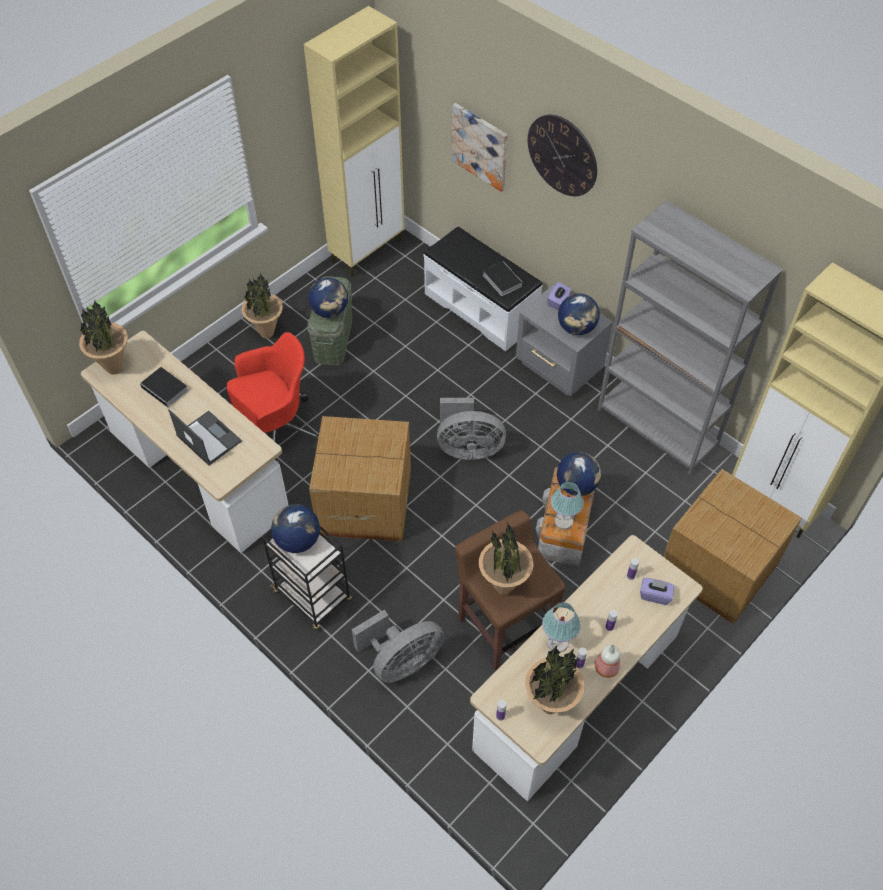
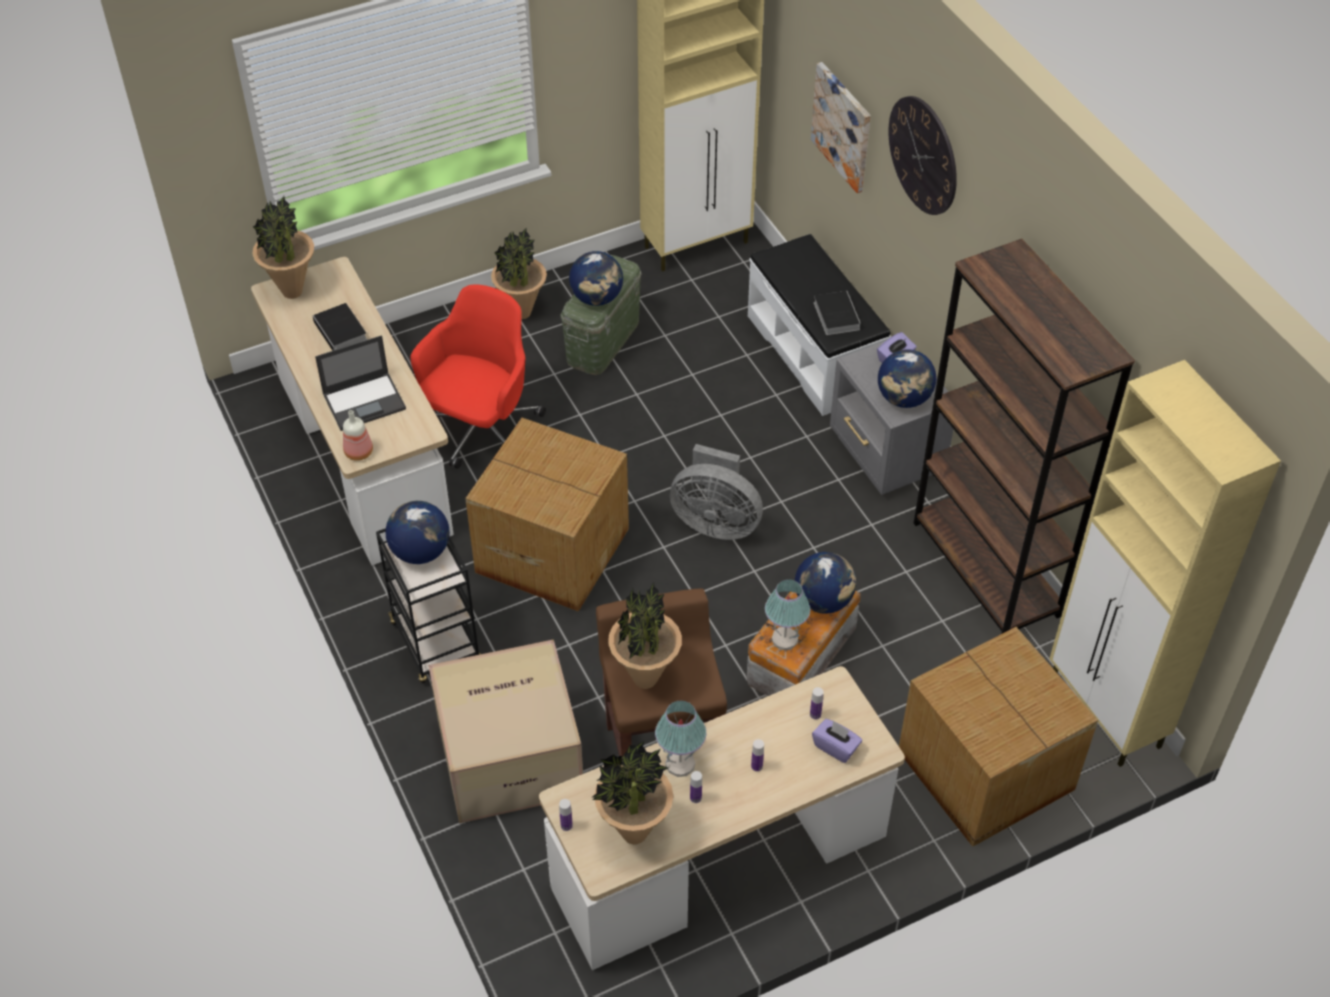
camera: 20 degrees right, 5 degrees down
(208, 438) = (365, 401): laptop -> laptop turned 90 degrees clockwise
(276, 430) = (480, 432): red office chair -> red office chair turned 60 degrees counterclockwise
(402, 661) = (511, 754): grey fan -> cardboard box
(606, 667) = (728, 811): bottle -> bottle (358, 451)
(657, 428) = (986, 569): grey bookcase -> brown bookcase

